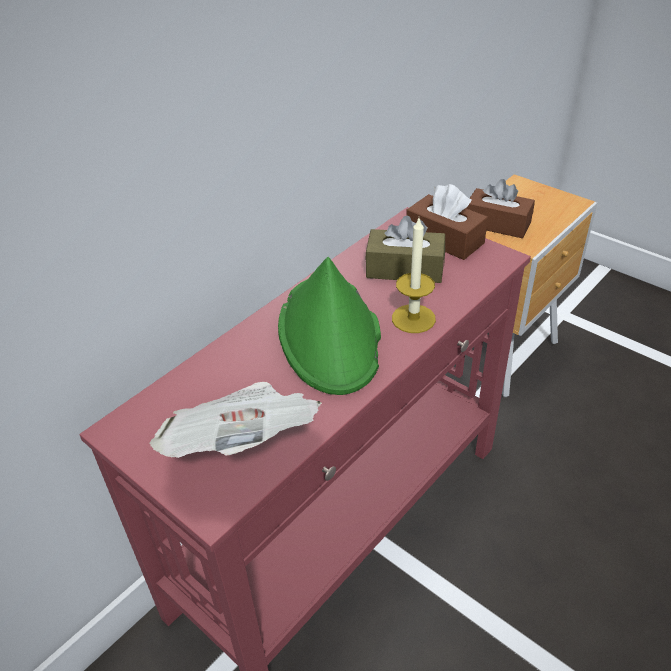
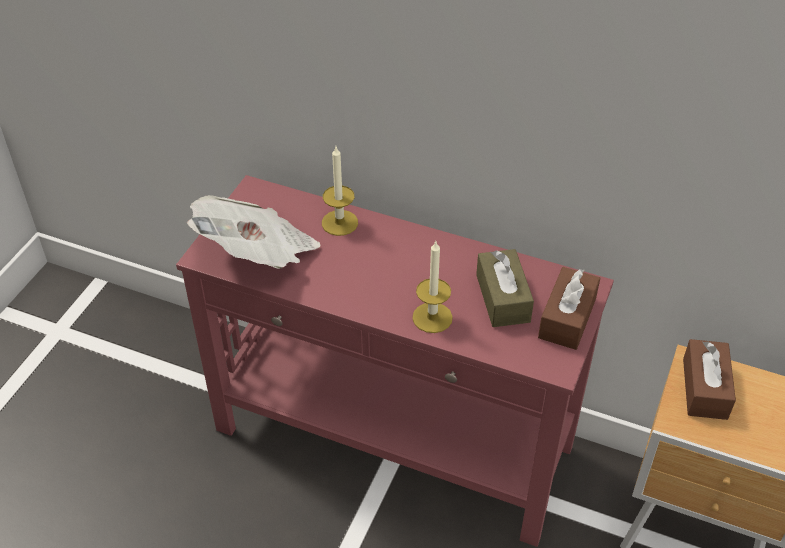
camera: 70 degrees right, 5 degrees up
(231, 360) = (339, 223): none -> candle
(330, 335) = (389, 270): green hat -> none

